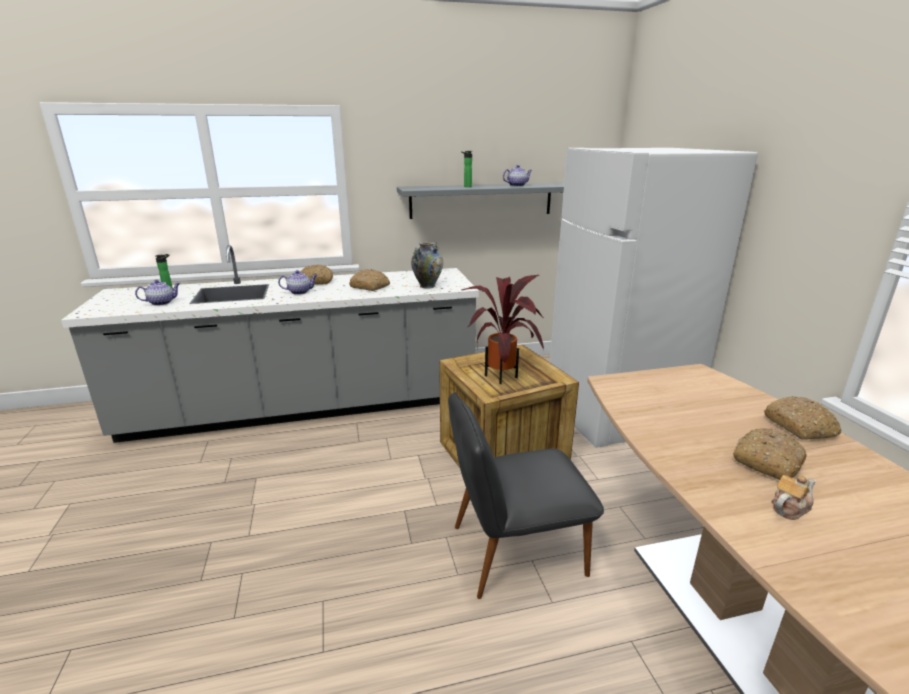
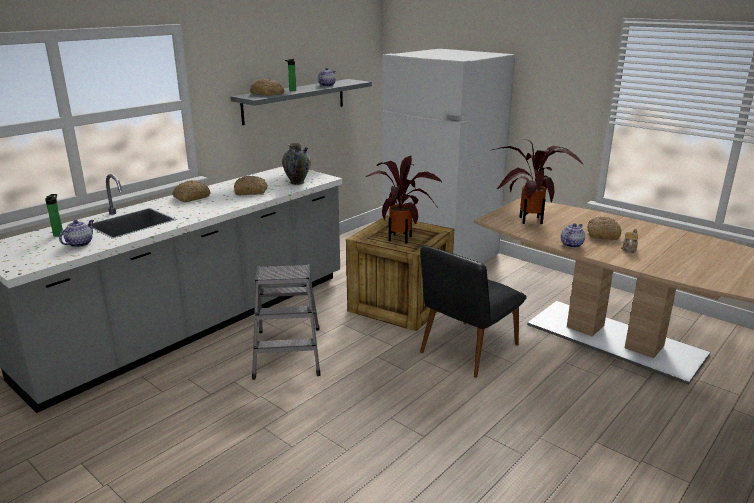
camera: 35 degrees left, 0 degrees up
(300, 292) = (198, 208): teapot -> teapot (571, 244)
(334, 465) = (288, 351): none -> grey step ladder
(665, 401) = (529, 221): none -> potted plant
(800, 426) = (598, 216): bread -> bread (267, 94)

